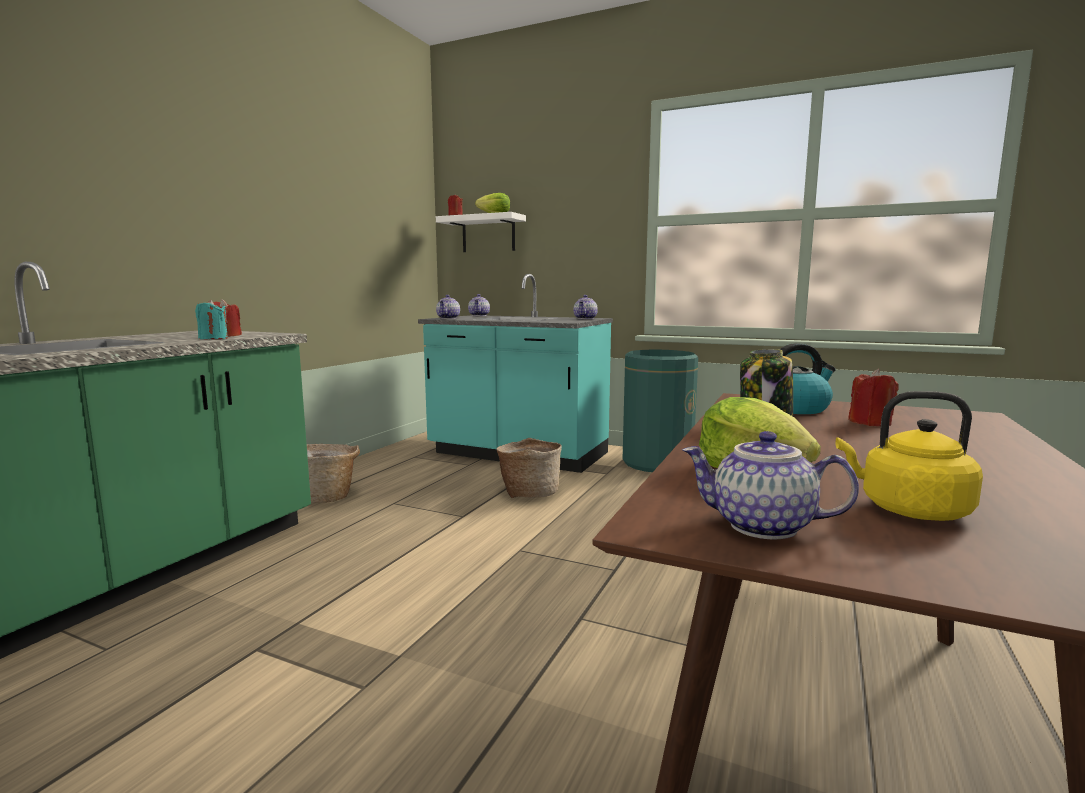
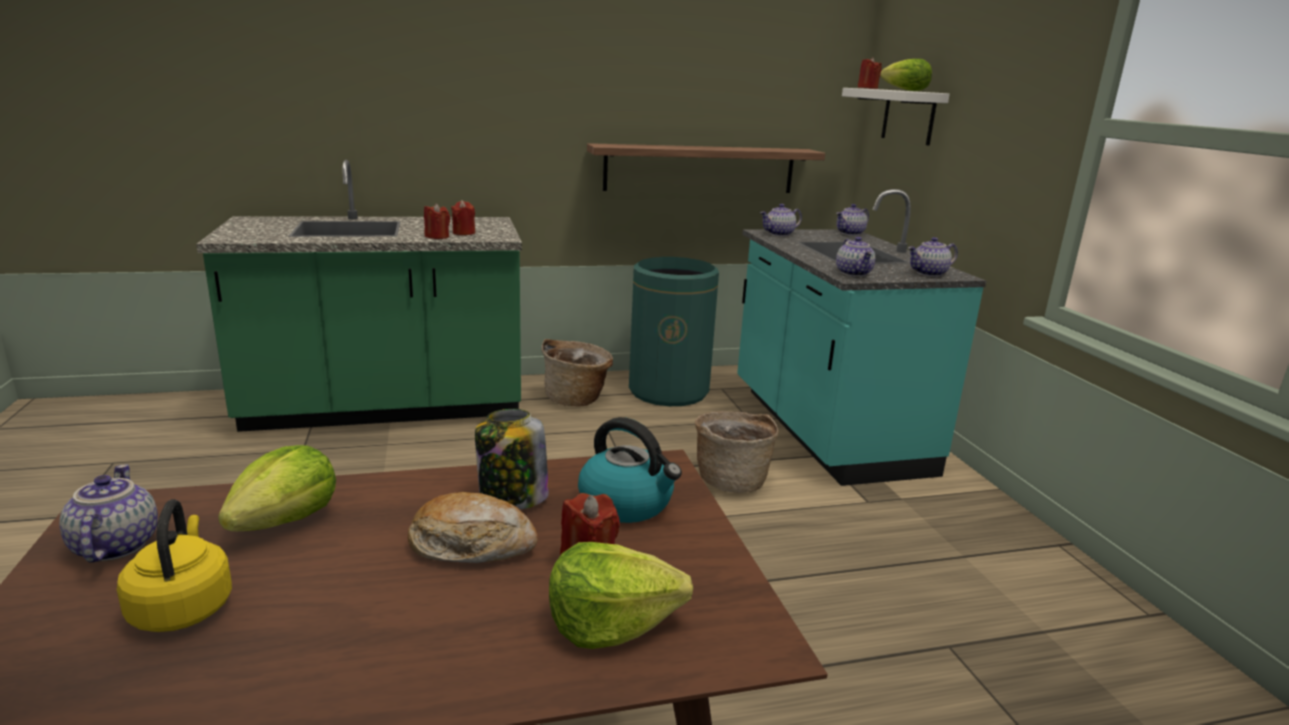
camera: 50 degrees right, 10 degrees up
(213, 338) = (437, 237): turquoise candle -> red candle
(353, 279) = (700, 169): none -> shelf
(562, 321) = (854, 273): none -> teapot
(657, 462) = (973, 522): green trash can -> green trash can (668, 391)
(833, 437) = (472, 545): none -> bread
(950, 429) = (611, 623): none -> lettuce

